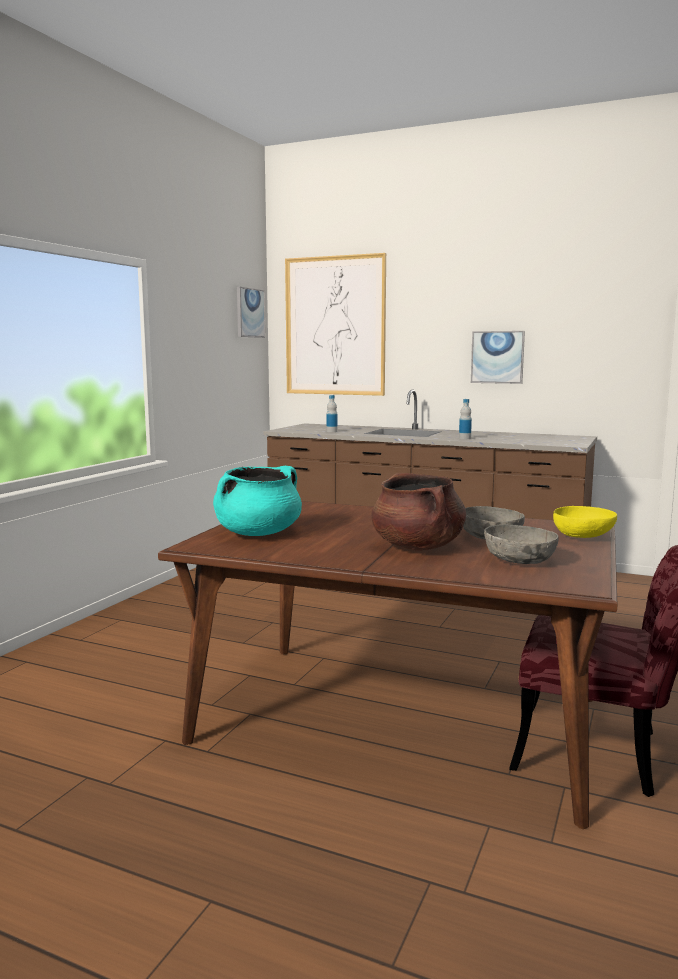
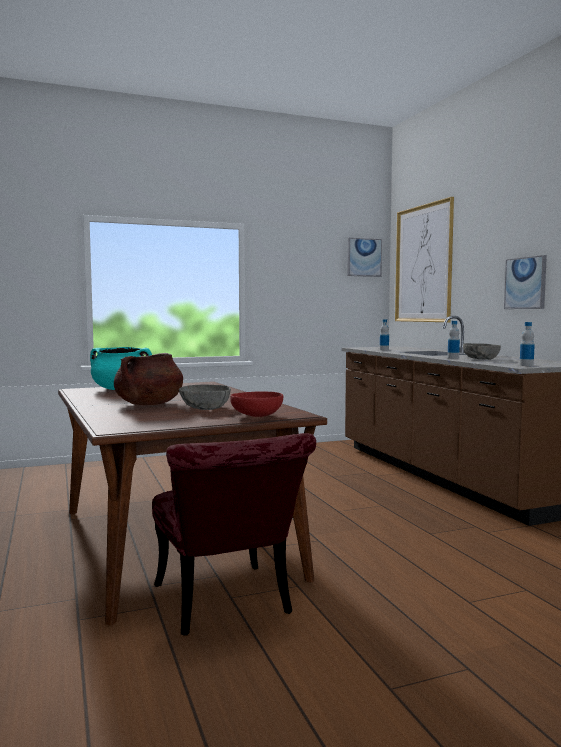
camera: 45 degrees right, 5 degrees down
(519, 560) = (155, 416): grey bowl -> grey bowl (481, 359)
(569, 443) = (526, 365): none -> bottle
(583, 537) = (256, 417): yellow bowl -> red bowl

